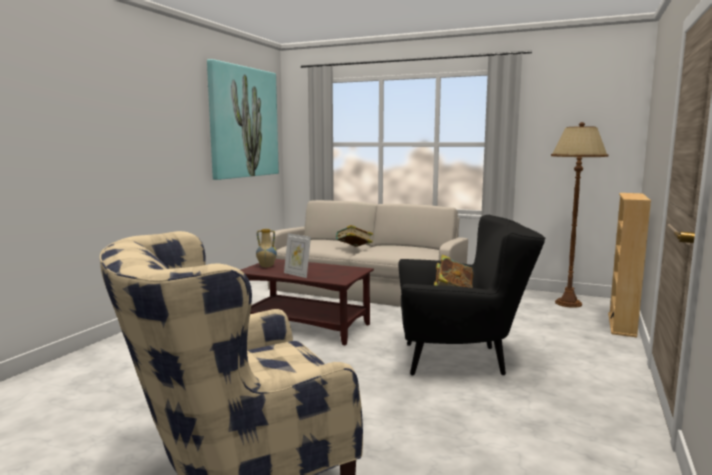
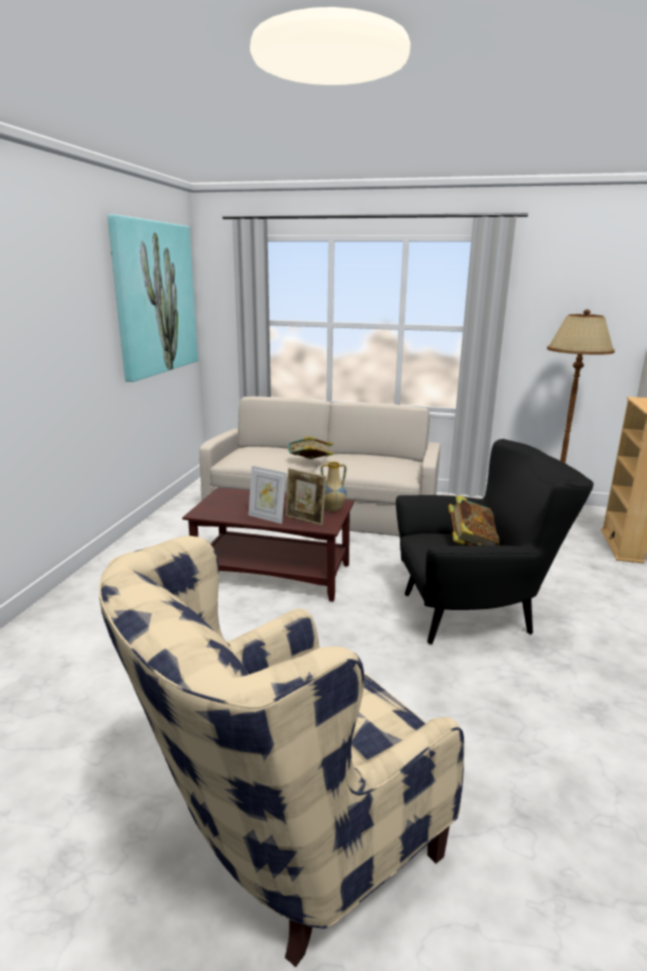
camera: 10 degrees left, 10 degrees up
(266, 266) = (219, 504): vase -> vase (332, 509)
(326, 277) = (305, 520): none -> picture frame

